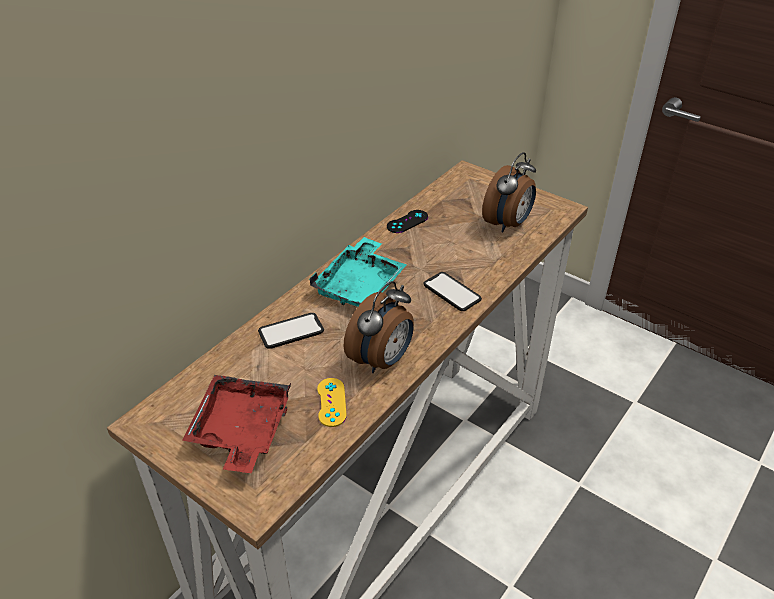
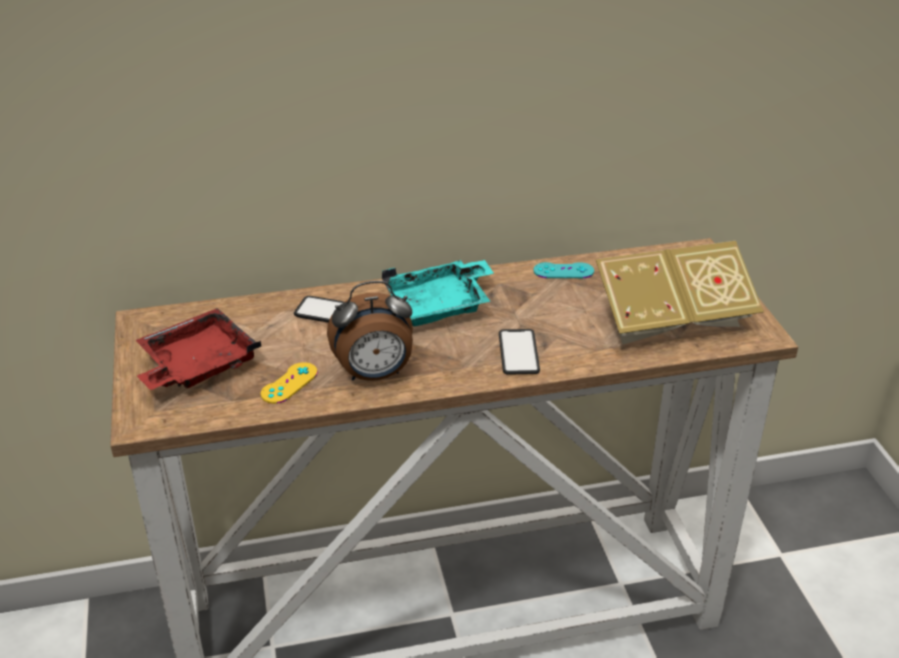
camera: 40 degrees right, 5 degrees down
(407, 222) = (563, 271): black game controller -> turquoise game controller
(508, 224) = (671, 320): alarm clock -> book

